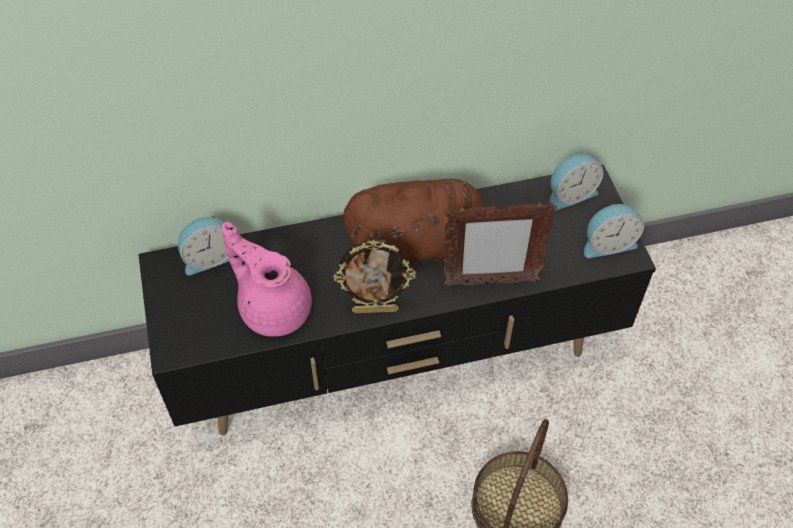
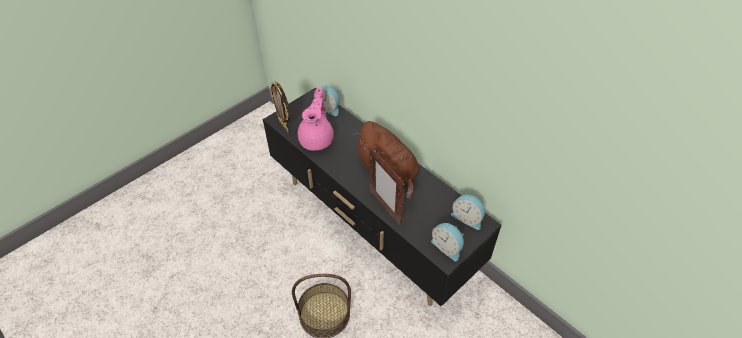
camera: 60 degrees right, 5 degrees down
(375, 309) = (339, 172): picture frame -> picture frame (284, 125)

